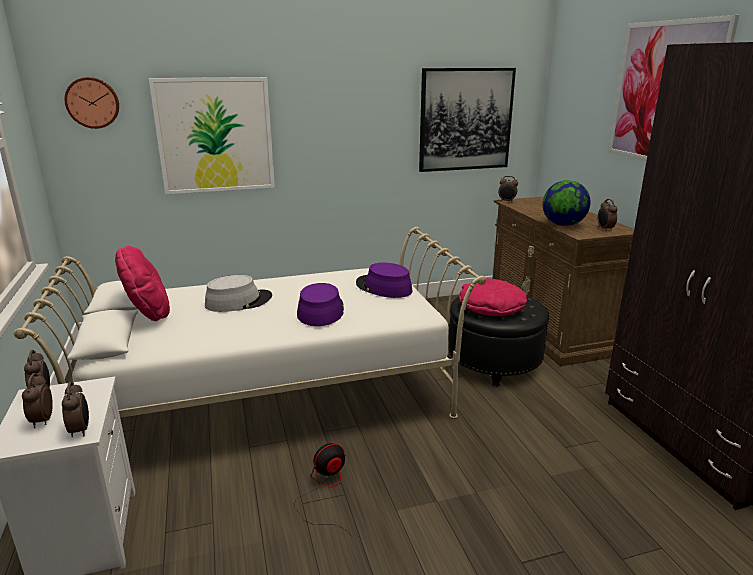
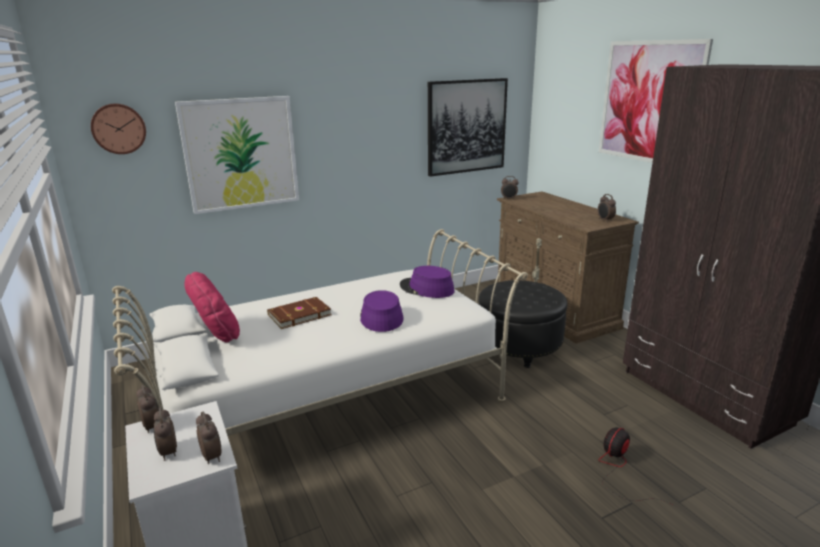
camera: 10 degrees left, 0 degrees up
(238, 301) = (298, 315): grey hat -> brown book
(325, 490) = (413, 481): fan -> fan (619, 470)
(490, 307) = (516, 297): pink pillow -> none
(563, 225) = (568, 219): globe -> none

